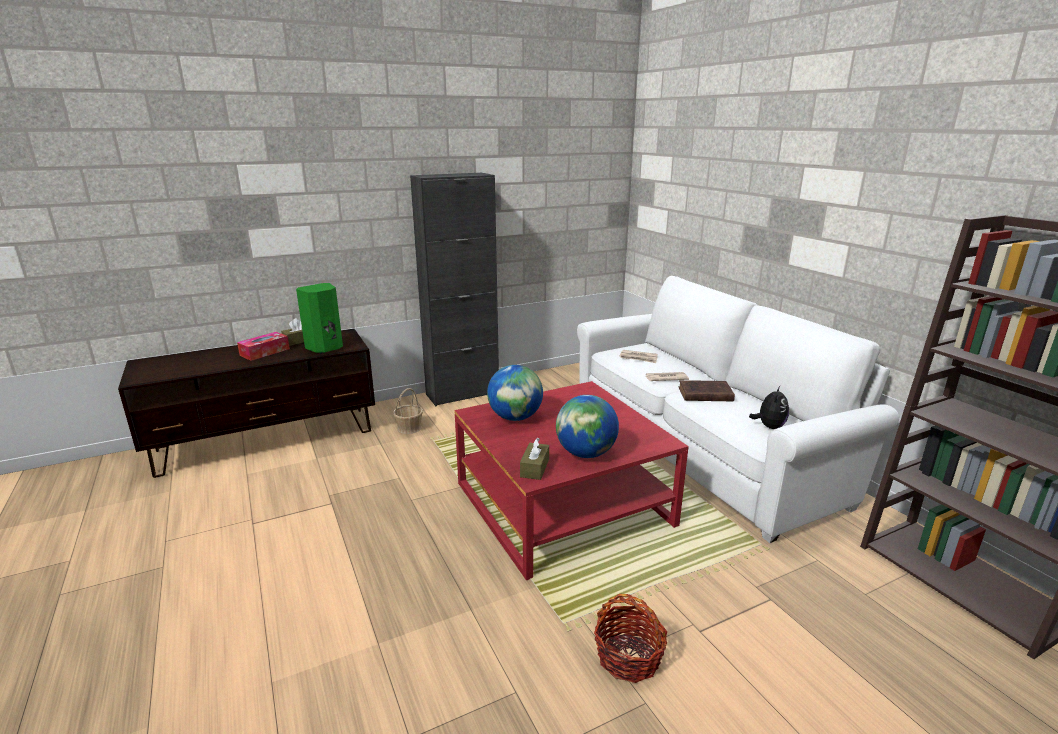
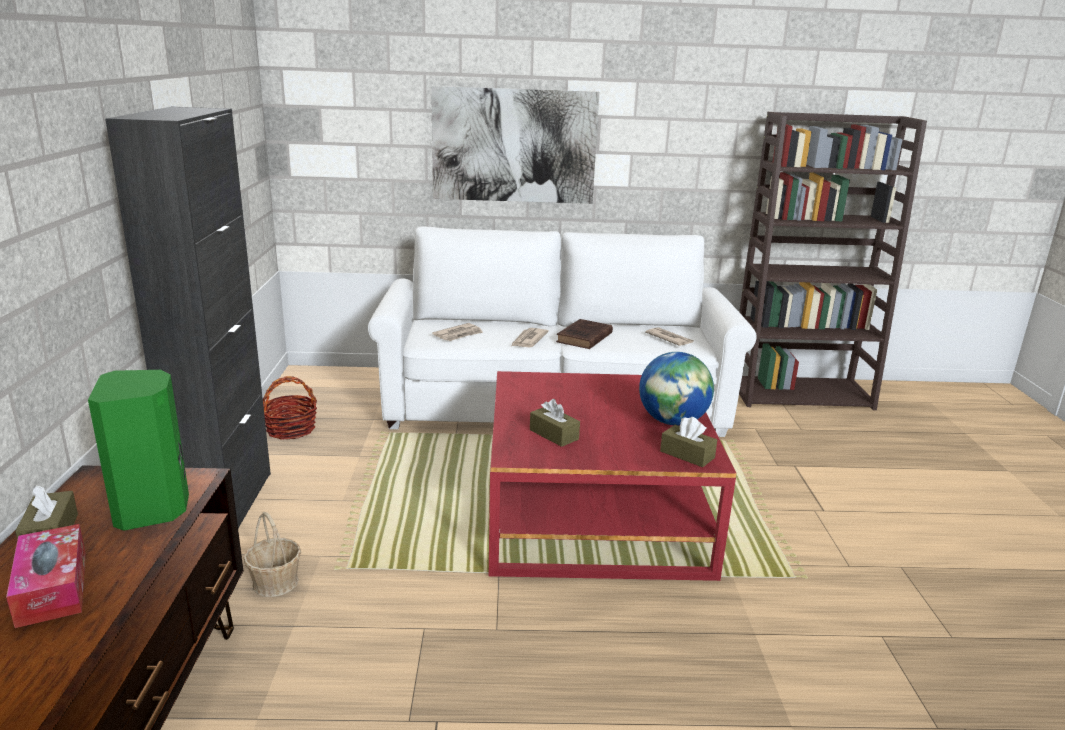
camera: 65 degrees left, 0 degrees up
(515, 417) = (554, 434): globe -> brown tissue box
(628, 657) = (847, 556): basket -> basket (291, 429)
(755, 223) = (514, 146): none -> picture
(769, 426) = (669, 339): plush toy -> newspaper

